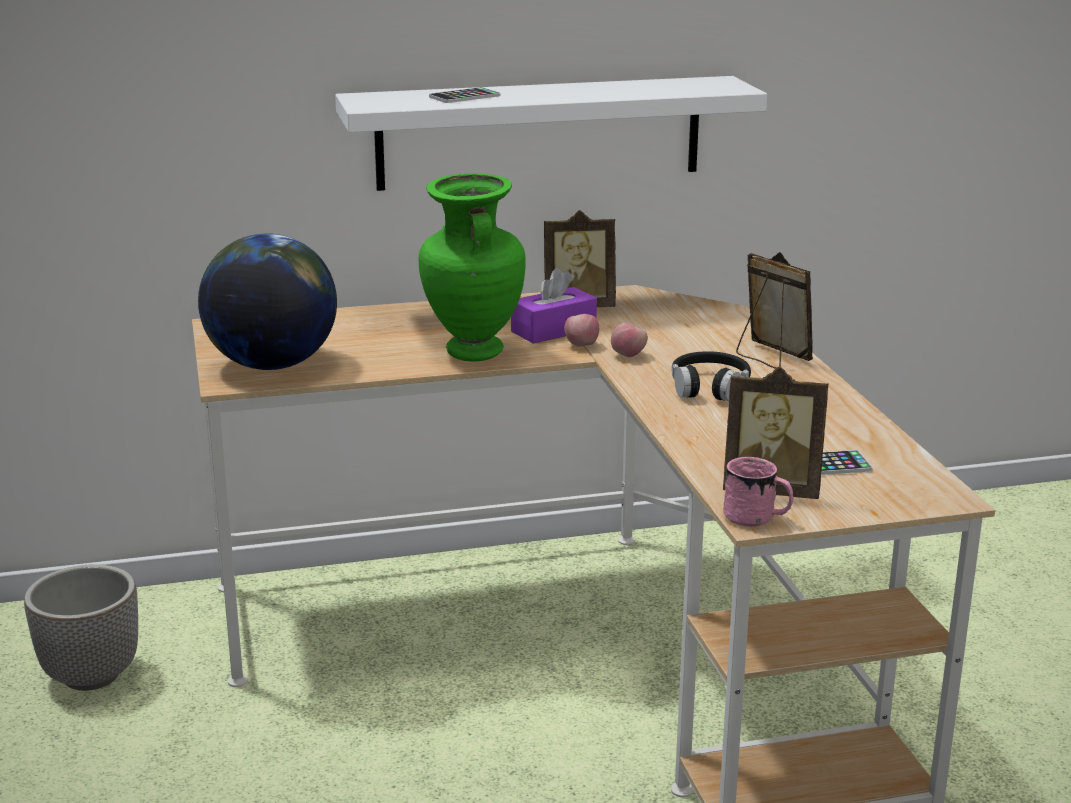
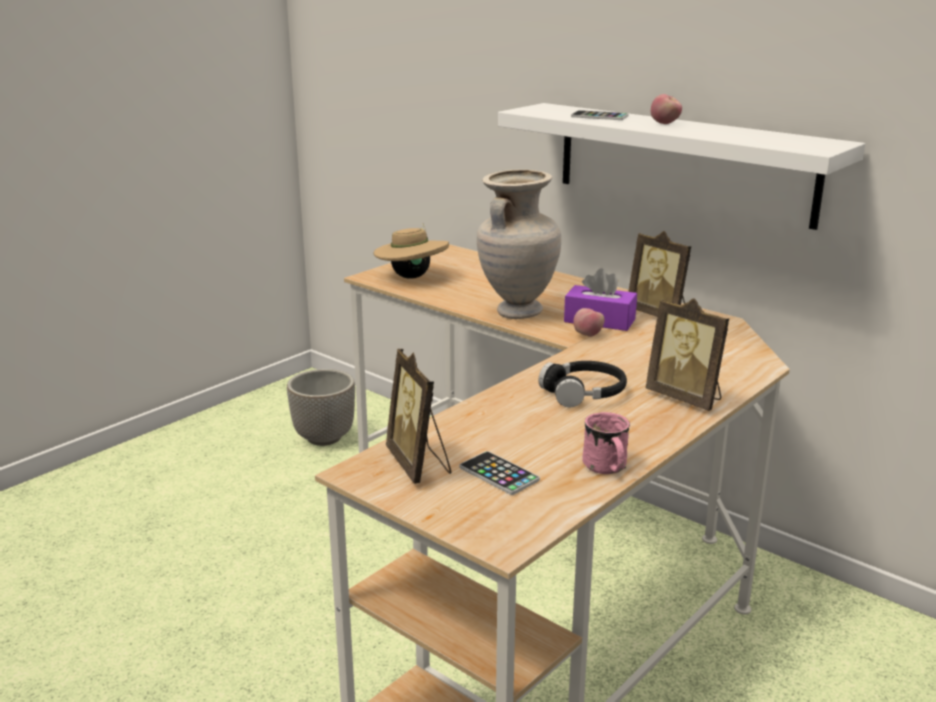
camera: 55 degrees right, 0 degrees up
(272, 364) = (411, 277): globe -> beige hat
(472, 352) = (517, 312): green vase -> beige vase
(628, 355) = (596, 353): apple -> apple (665, 124)
(757, 519) = (359, 472): pink mug -> pink mug (606, 469)
(770, 357) = (686, 398): picture frame -> picture frame turned 120 degrees clockwise

